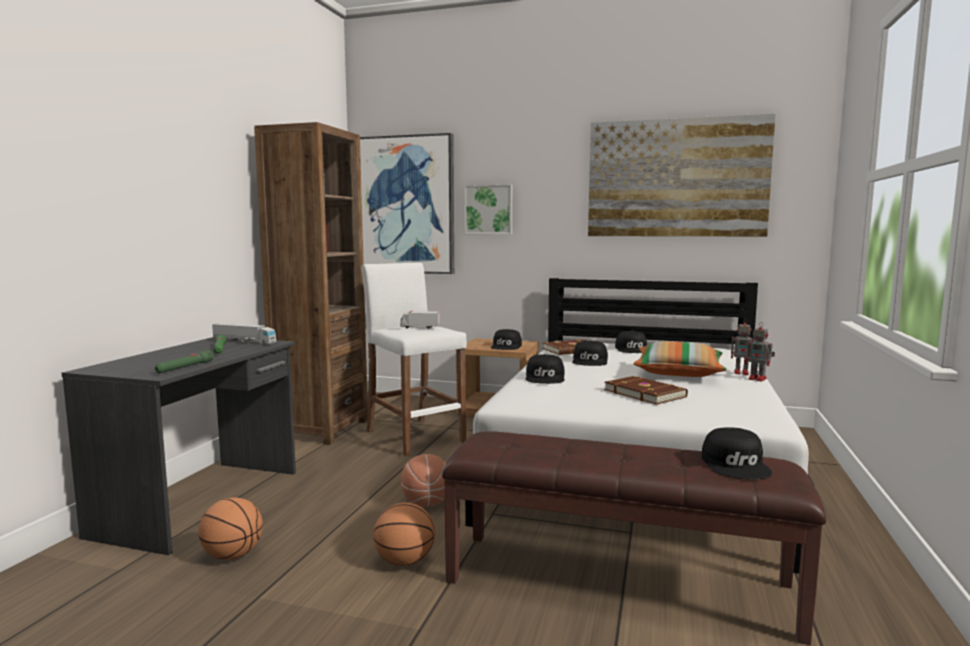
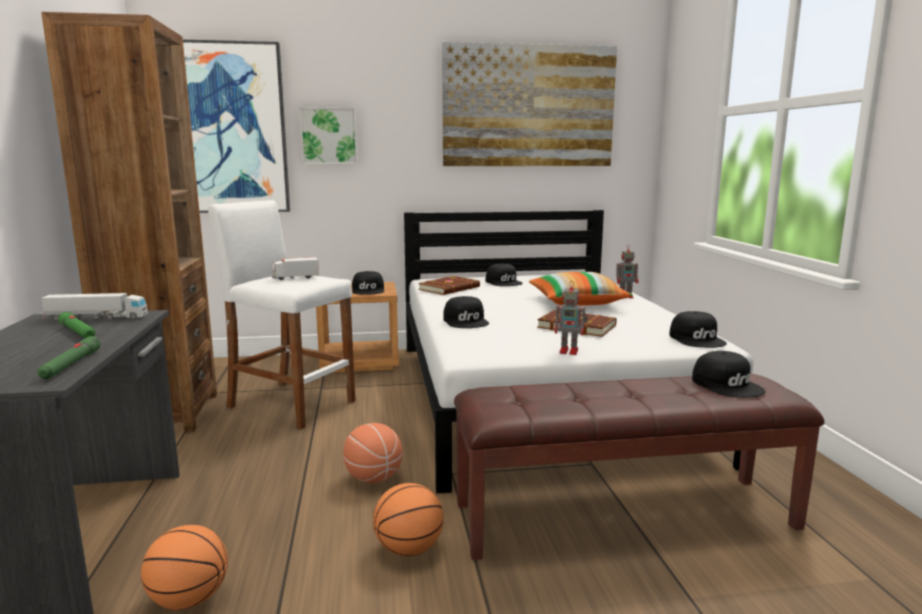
camera: 25 degrees left, 5 degrees up
(590, 361) = (483, 298): black cap -> black cap (697, 339)
(758, 379) = (646, 301): toy robot -> toy robot (570, 351)

